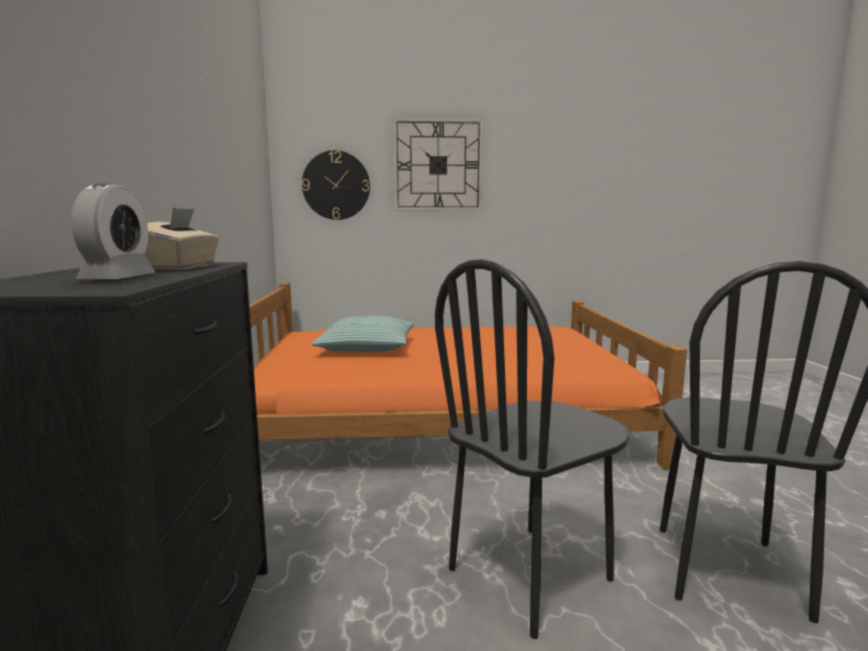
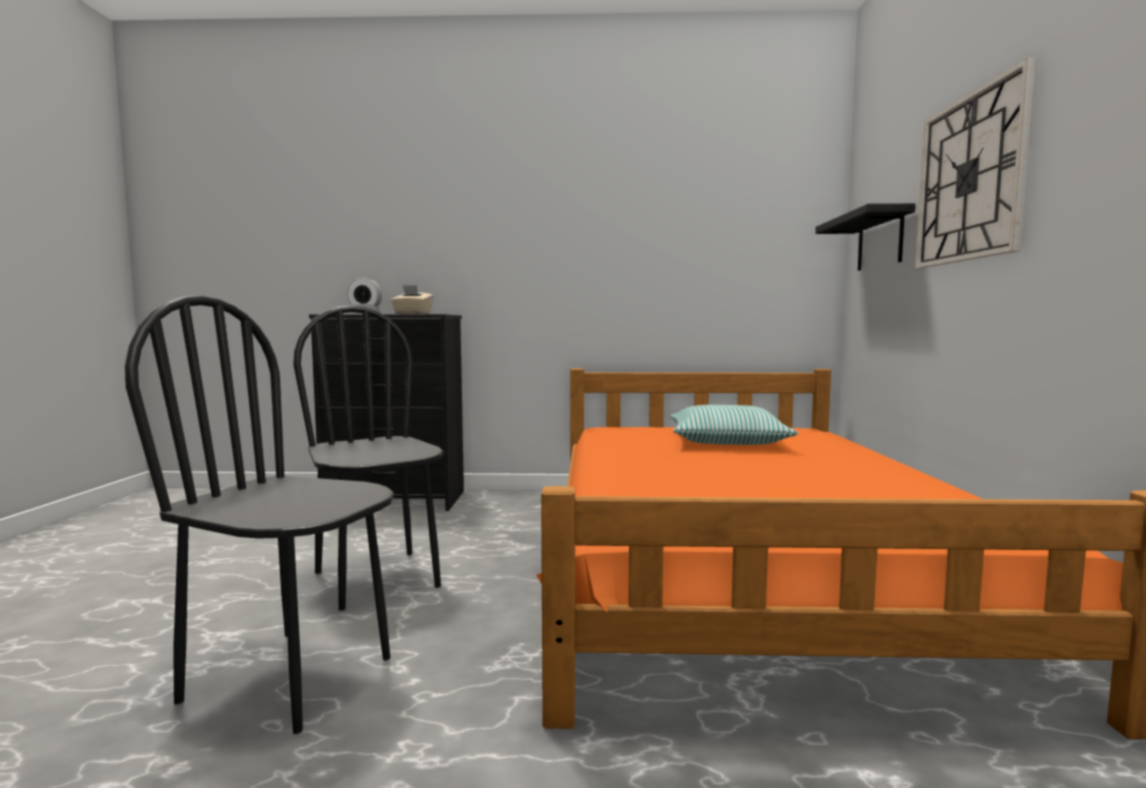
camera: 95 degrees right, 5 degrees down
(336, 185) = (880, 241): wall clock -> black shelf

